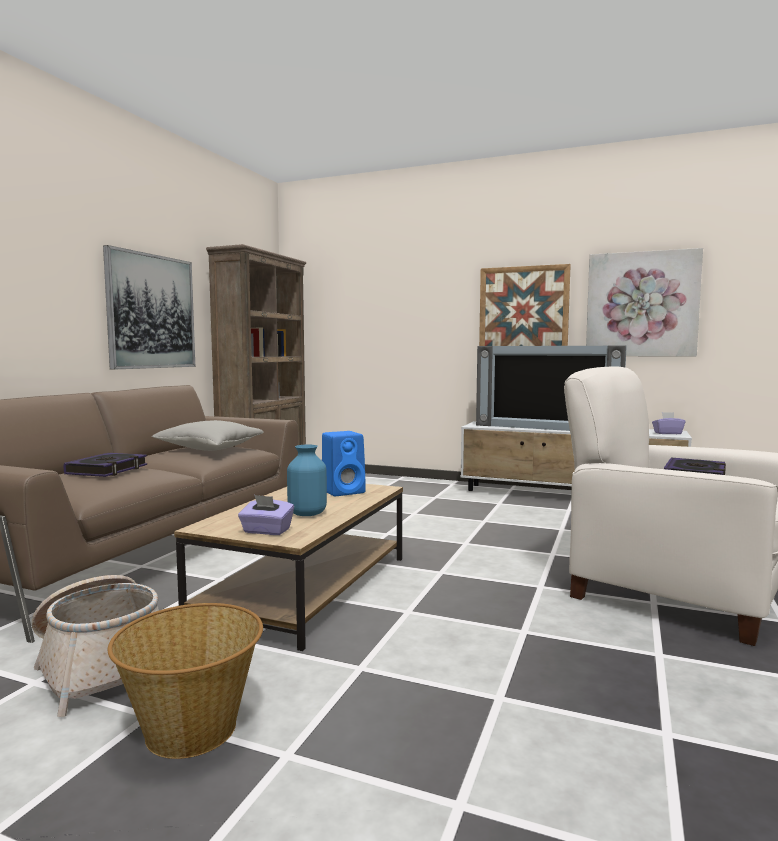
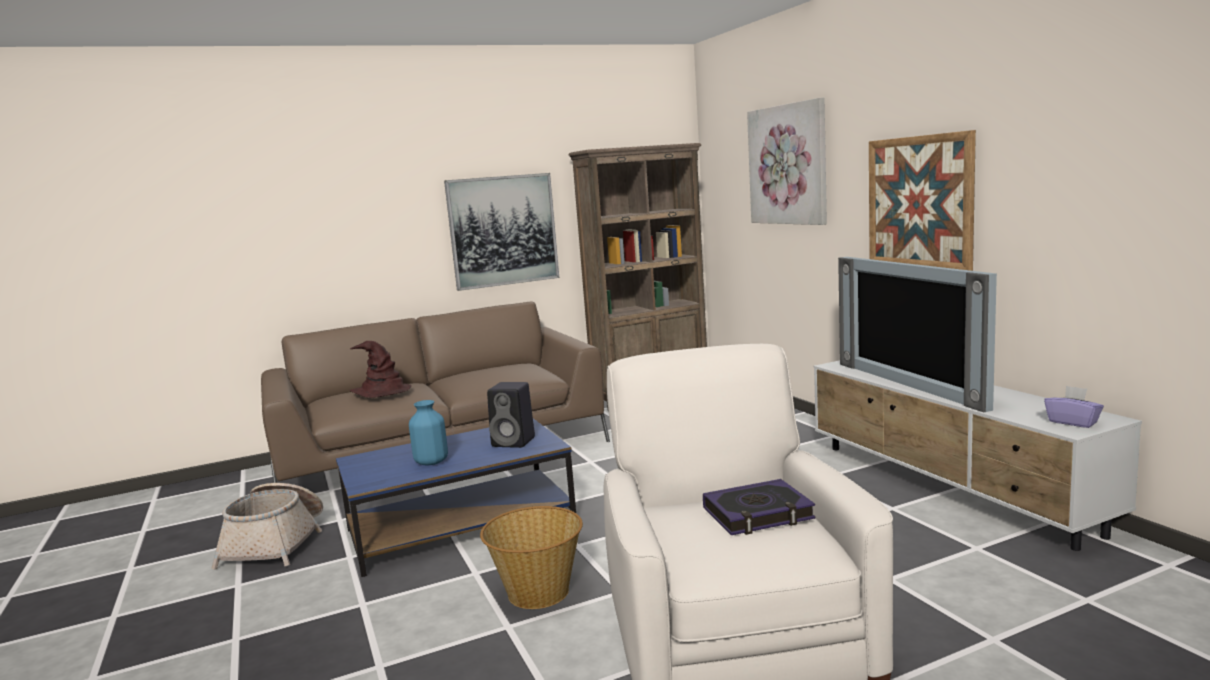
camera: 45 degrees right, 5 degrees up
(107, 470) = (381, 392): book -> brown hat
(192, 730) = (234, 603): basket -> basket (538, 593)
(210, 449) = (501, 373): grey pillow -> none
(266, 531) = (370, 473): purple tissue box -> none
(306, 587) = (462, 524): brown coffee table -> blue coffee table
(344, 491) = (515, 442): blue speaker -> black speaker
(641, 304) = (1075, 195): picture -> picture (787, 165)

